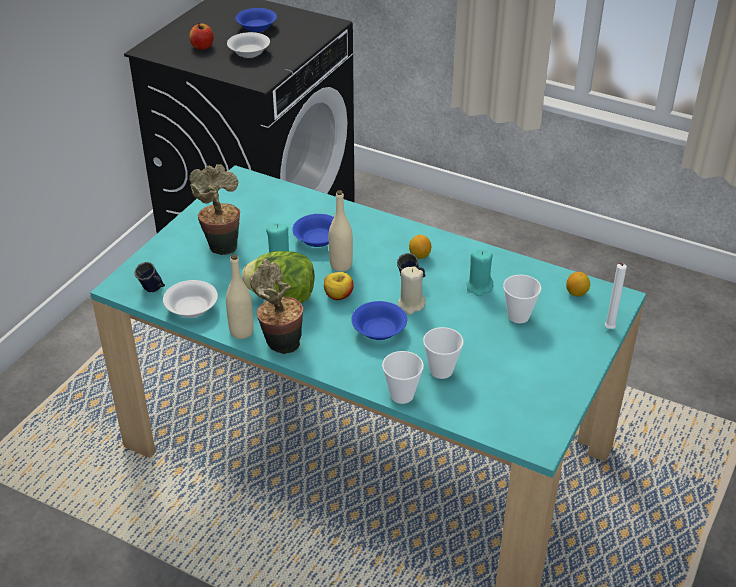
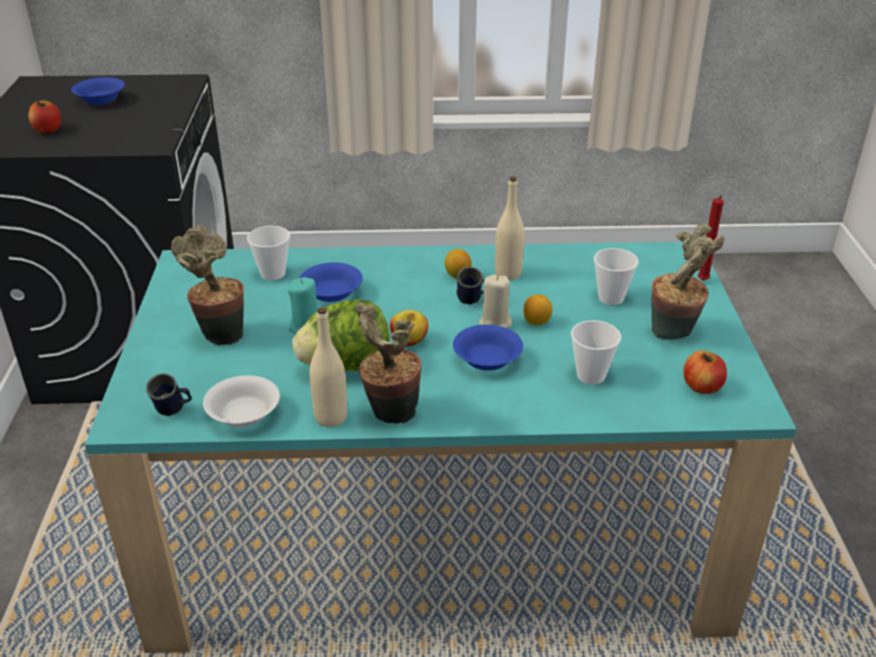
camera: 30 degrees left, 5 degrees down
(249, 53) = (114, 124): white bowl -> none
(341, 265) = (382, 310): beige bottle -> beige bottle (508, 274)
(402, 395) = (576, 415): cup -> cup (273, 274)
(479, 287) = (546, 284): turquoise candle -> none
(515, 411) = (702, 387): none -> apple
(538, 363) = (674, 334): none -> potted plant
(576, 293) = (641, 260): lemon -> lemon (536, 322)
(608, 329) = (703, 282): white candle -> red candle

